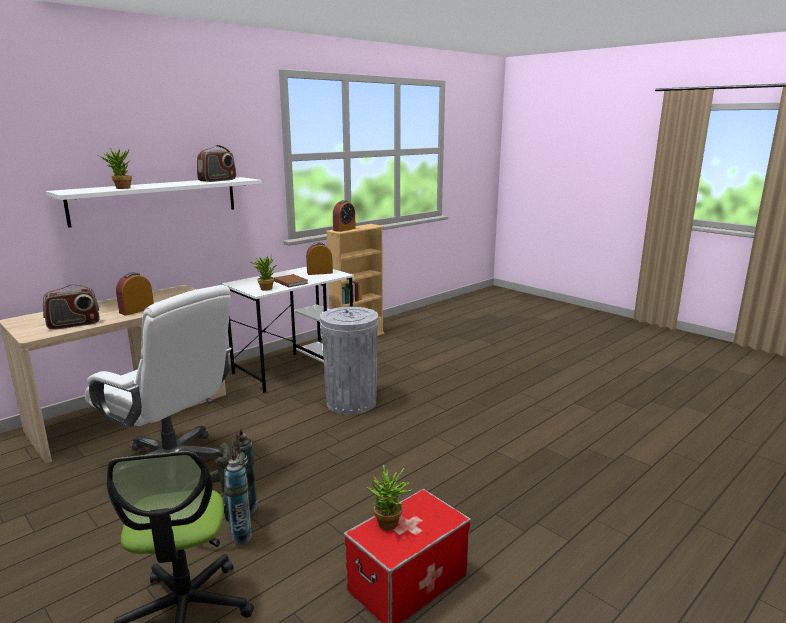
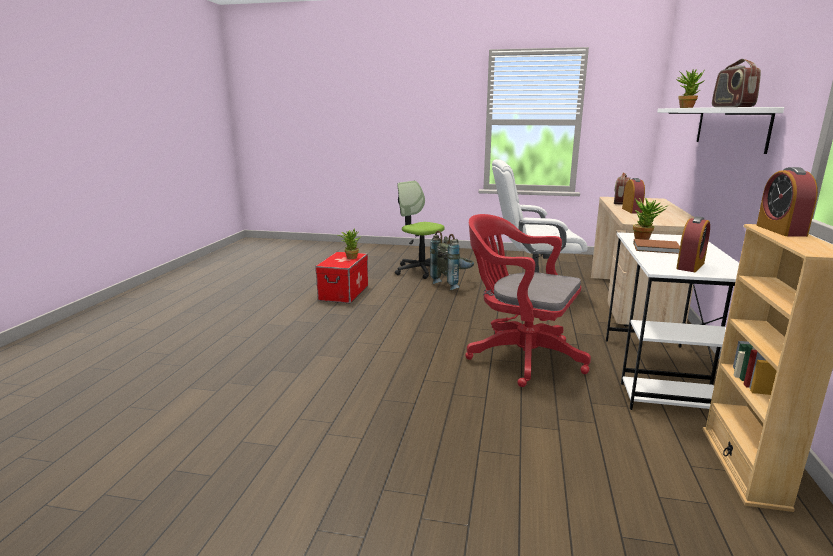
camera: 145 degrees right, 0 degrees up
(351, 402) = (519, 356): grey trash can -> red office chair

